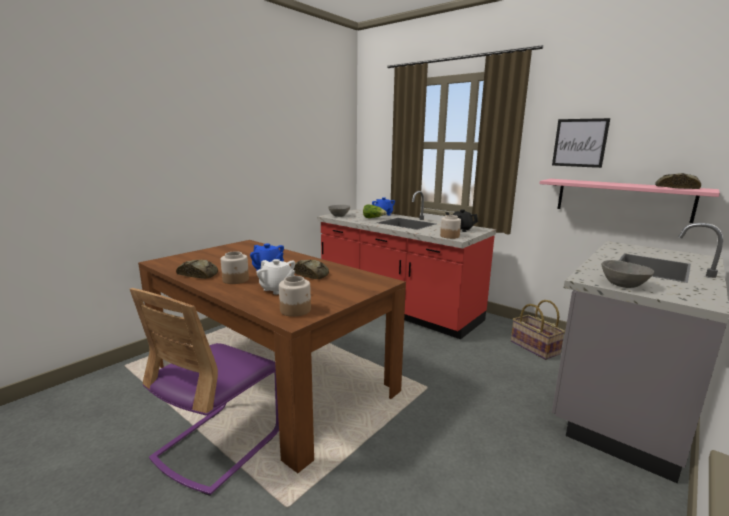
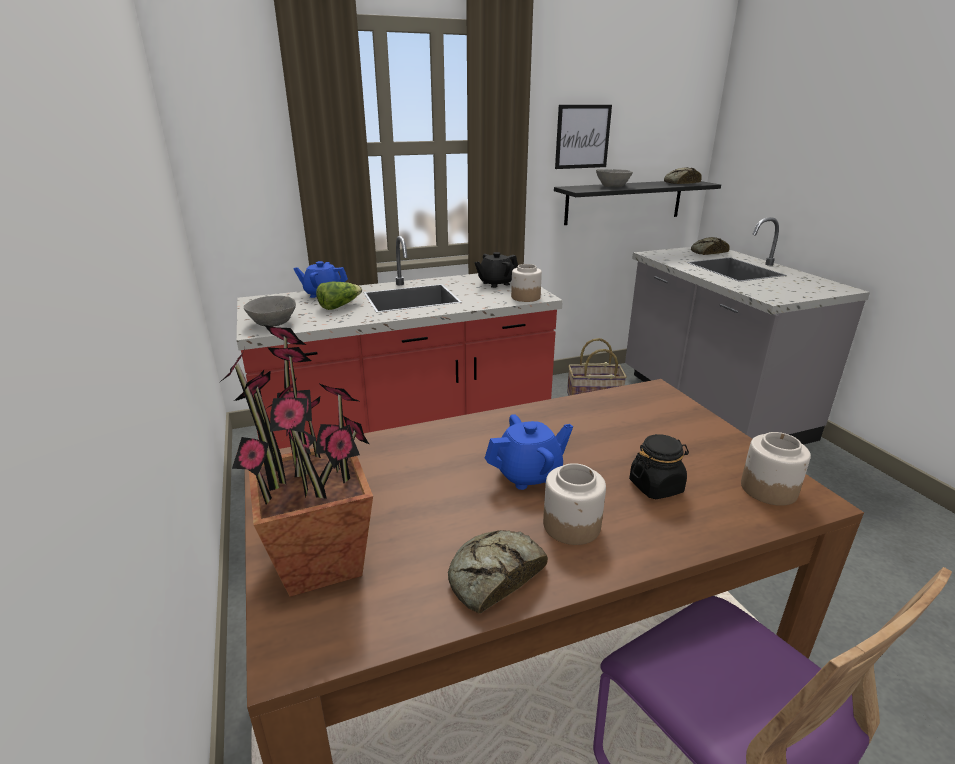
camera: 60 degrees left, 10 degrees up
(196, 257) = (322, 563): none -> potted plant
(277, 289) = (656, 486): white teapot -> black jar
(310, 274) = (585, 437): bread -> bread (707, 252)
(622, 199) = (624, 202): pink shelf -> black shelf
(623, 285) = (792, 293): grey bowl -> grey bowl (613, 187)

